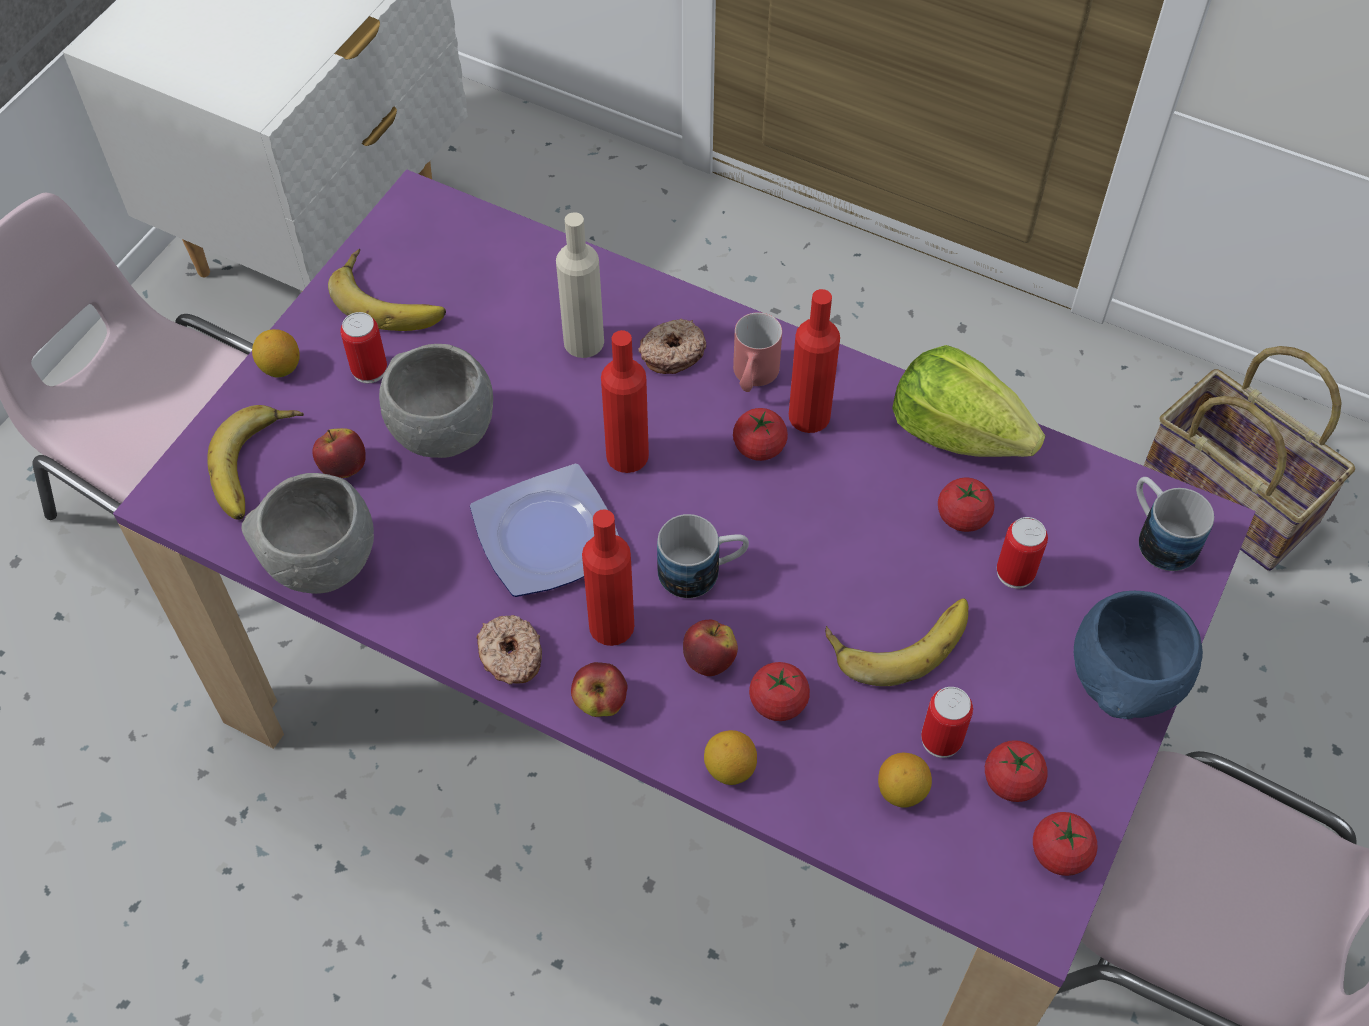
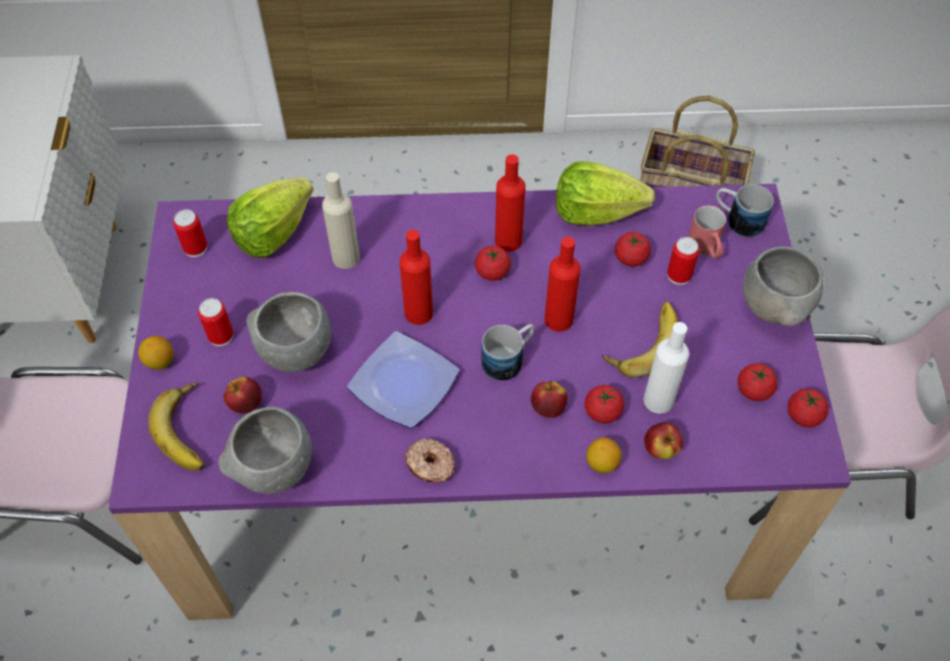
camera: 30 degrees left, 0 degrees up
(391, 297) = (204, 285): banana -> none
(516, 269) = (273, 233): none -> lettuce
(600, 702) = (502, 464): apple -> apple (660, 449)
(611, 625) = (478, 416): red bottle -> red bottle (558, 319)
(672, 352) = (403, 240): donut -> none
(753, 378) = (461, 233): red mug -> red mug (705, 249)
(865, 726) = (658, 400): none -> white bottle
(901, 791) = (701, 426): lemon -> none
(941, 739) = (703, 386): can -> can (195, 248)
(1121, 686) = (773, 310): blue bowl -> grey bowl

